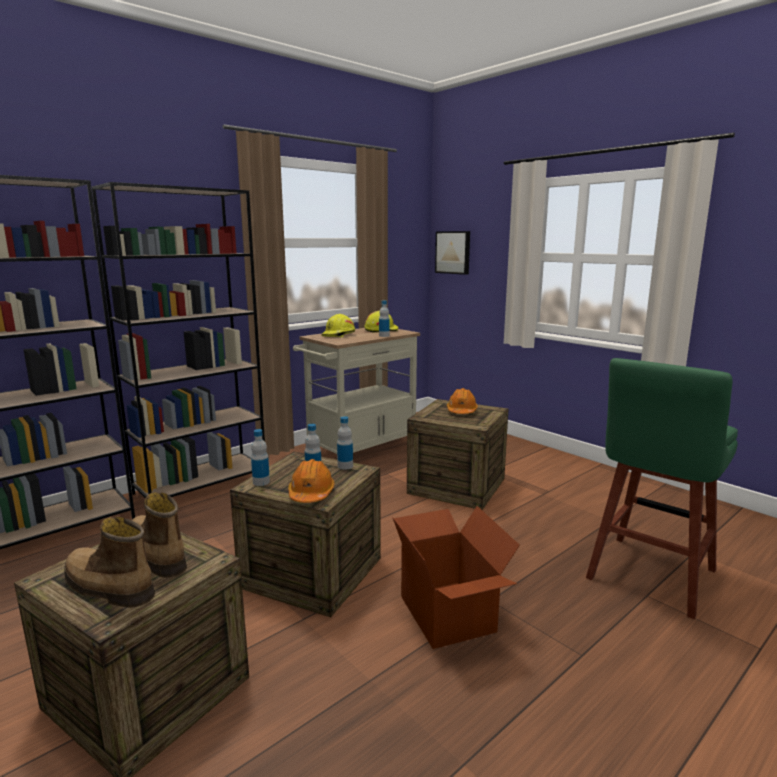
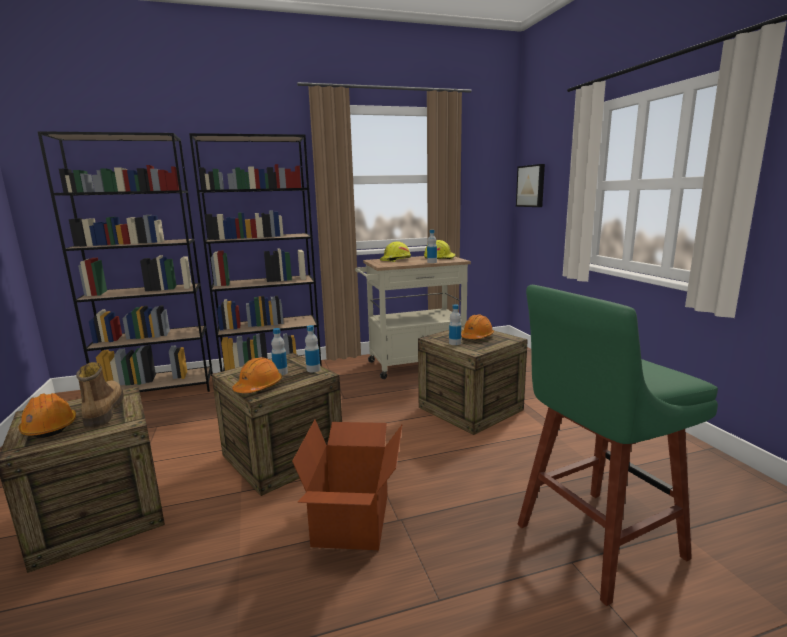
camera: 25 degrees right, 0 degrees up
(107, 588) = (50, 427): boot -> orange hard hat
(261, 482) = (238, 372): bottle -> bottle (455, 343)

